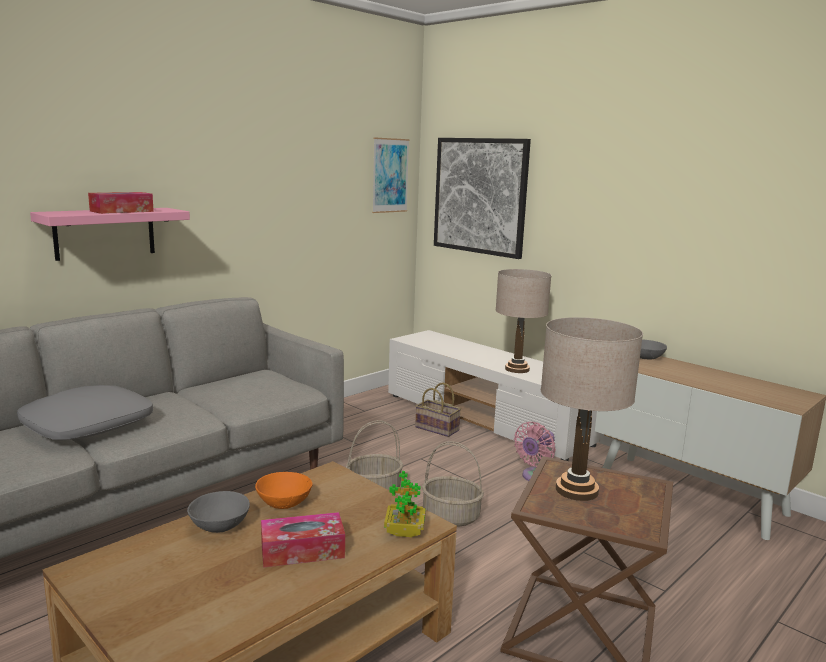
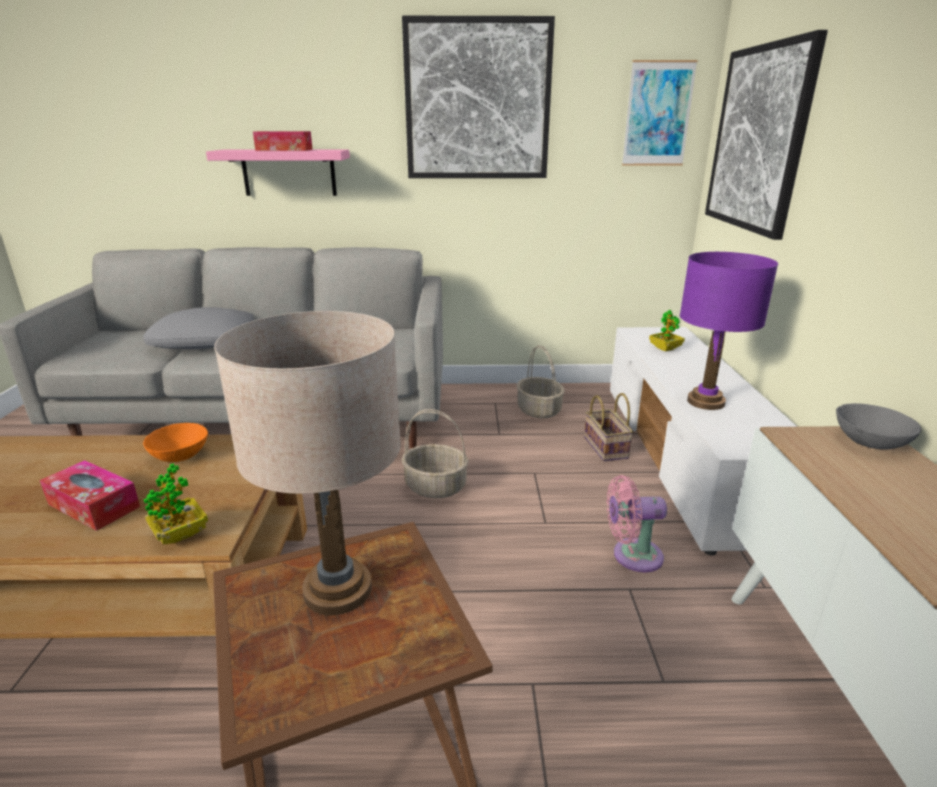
camera: 45 degrees right, 10 degrees up
(219, 525) = (109, 453): grey bowl -> none
(274, 164) = (477, 101): none -> picture
(443, 345) = (665, 348): none -> potted plant
(451, 516) = (460, 550): basket -> basket (539, 410)
(517, 369) = (706, 402): beige table lamp -> purple table lamp

